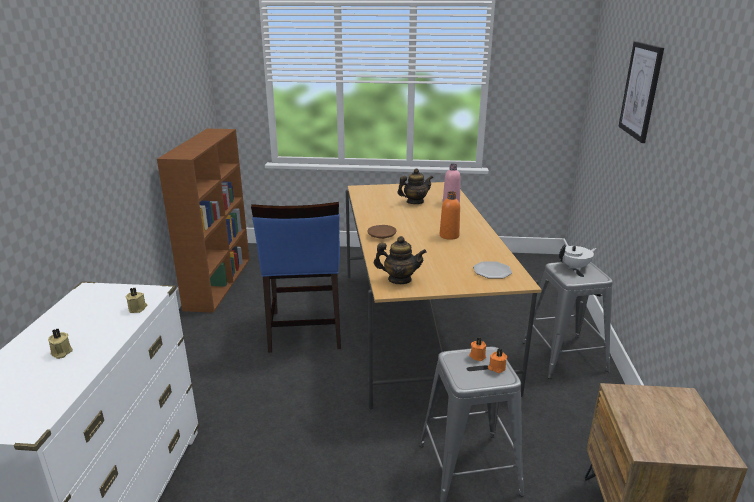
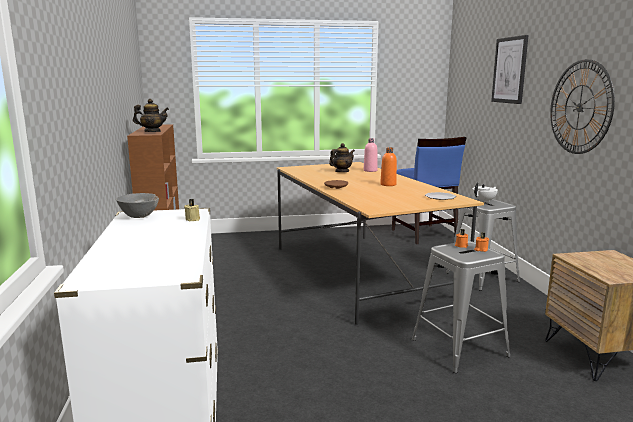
camera: 15 degrees left, 10 degrees down
(61, 353) = (155, 242): beige candle -> none
(91, 296) = (140, 217): none -> grey bowl
(305, 330) = (265, 284): blue chair -> blue chair (423, 234)
(399, 279) = (376, 205): teapot -> teapot (152, 132)
(696, 176) = (580, 107): none -> wall clock

